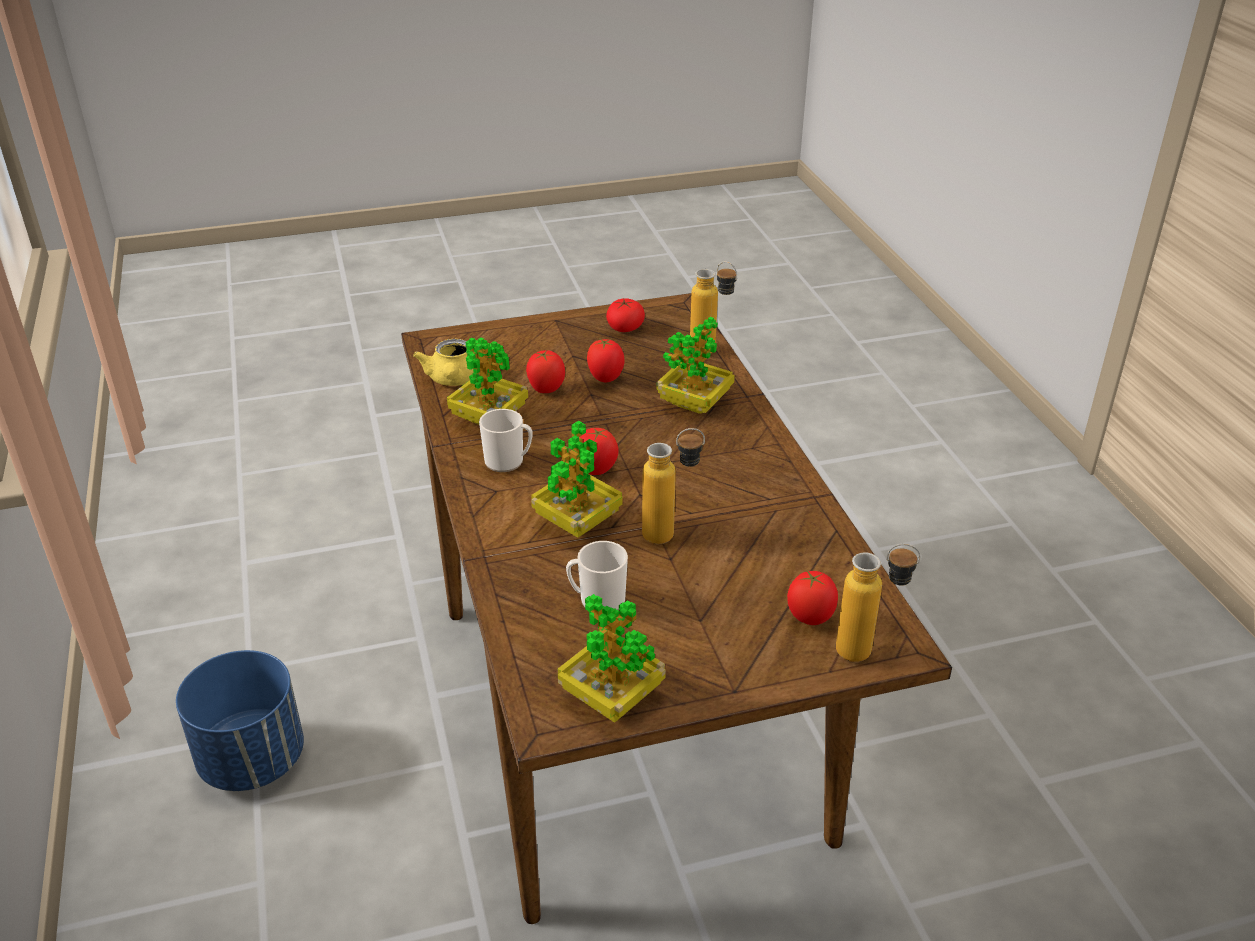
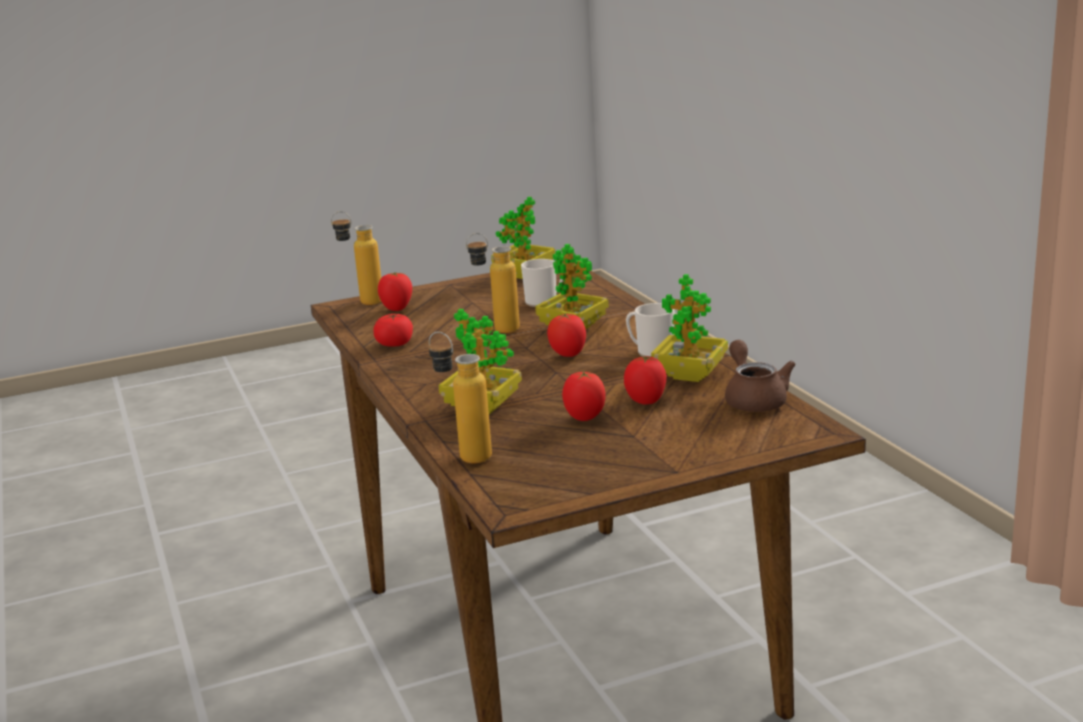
camera: 175 degrees right, 15 degrees down
(253, 759) = (886, 578): blue planter -> none
(453, 380) = (754, 399): yellow teapot -> brown teapot
(625, 328) = (579, 471): tomato -> tomato (395, 343)

